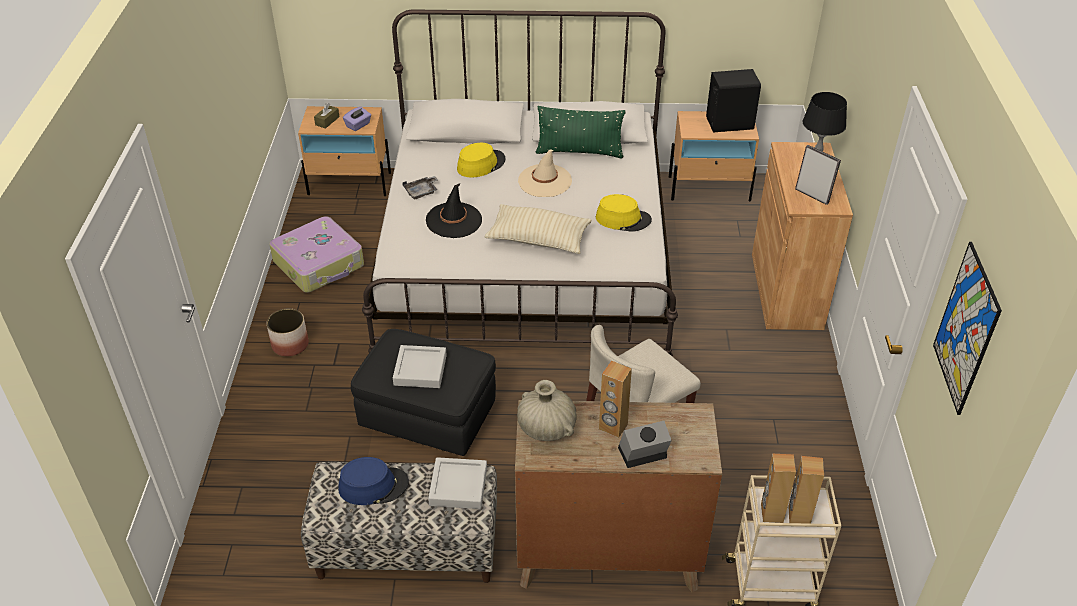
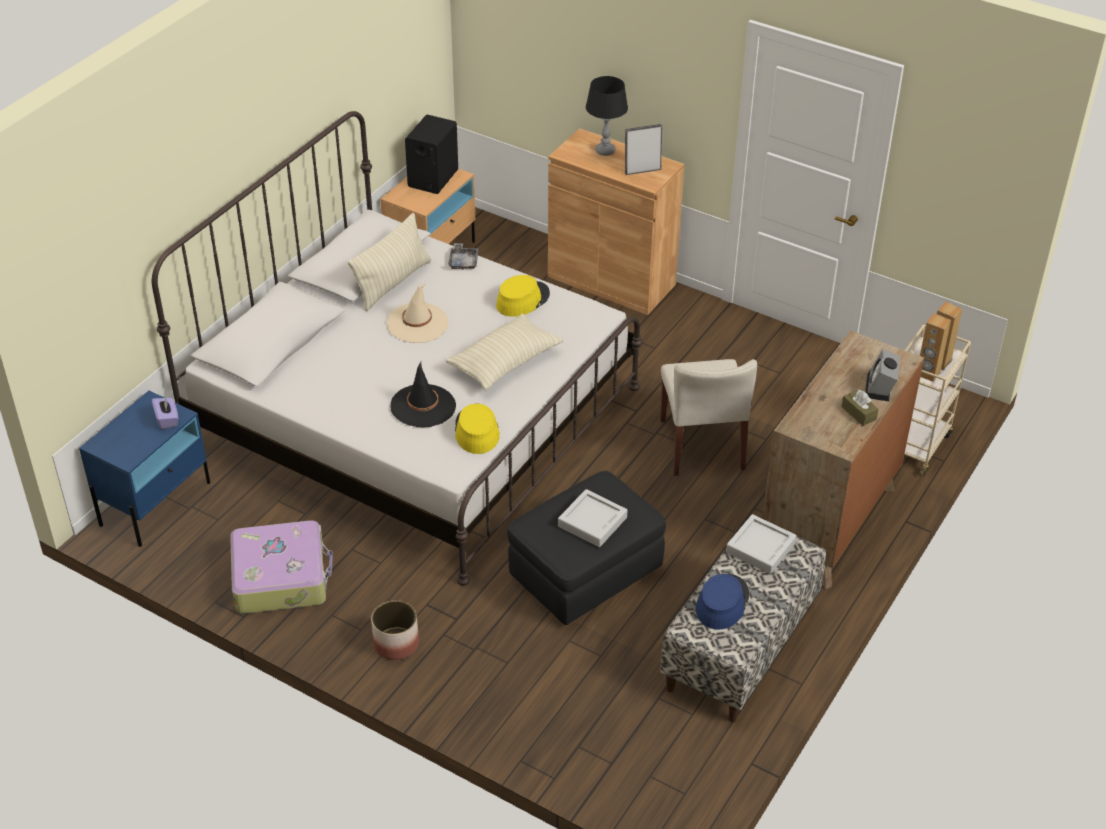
camera: 60 degrees left, 0 degrees up
(327, 121) = (130, 441): brown tissue box -> brown tissue box (858, 413)
(350, 183) = (156, 503): beige nightstand -> blue nightstand
(421, 192) = (353, 411): grey tray -> grey tray (463, 261)
(481, 164) = (346, 354): yellow hat -> yellow hat (476, 431)
(546, 428) = (817, 427): beige vase -> none
(579, 152) = (393, 283): green pillow -> beige pillow
(613, 427) = (840, 391): brown speaker -> none
(966, 329) = (963, 149): picture -> none

